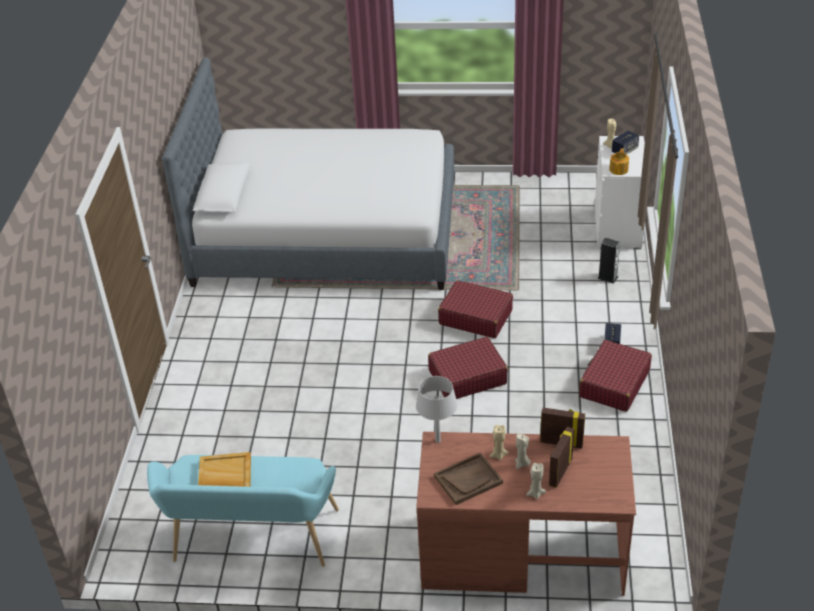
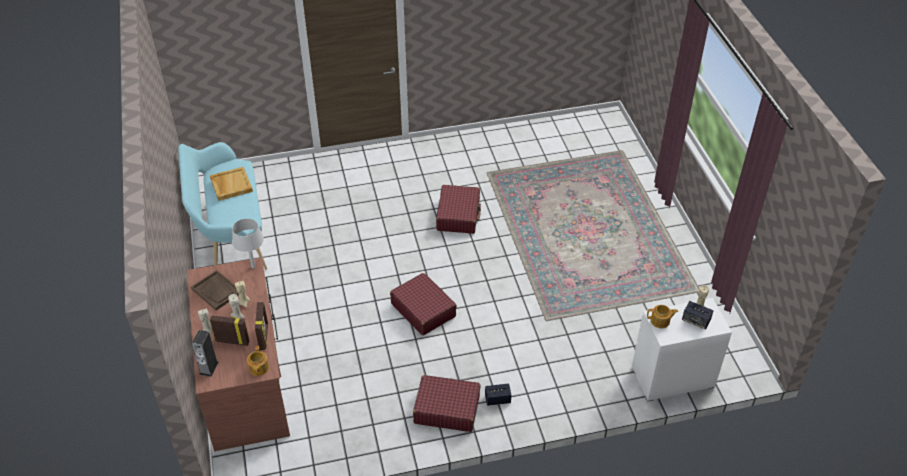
camera: 70 degrees right, 5 degrees up
(327, 233) = (566, 184): bed -> none
(475, 317) = (498, 299): red suitcase -> red suitcase (458, 215)
(607, 277) = (591, 382): speaker -> speaker (208, 368)
(610, 452) = (258, 368): none -> teapot

